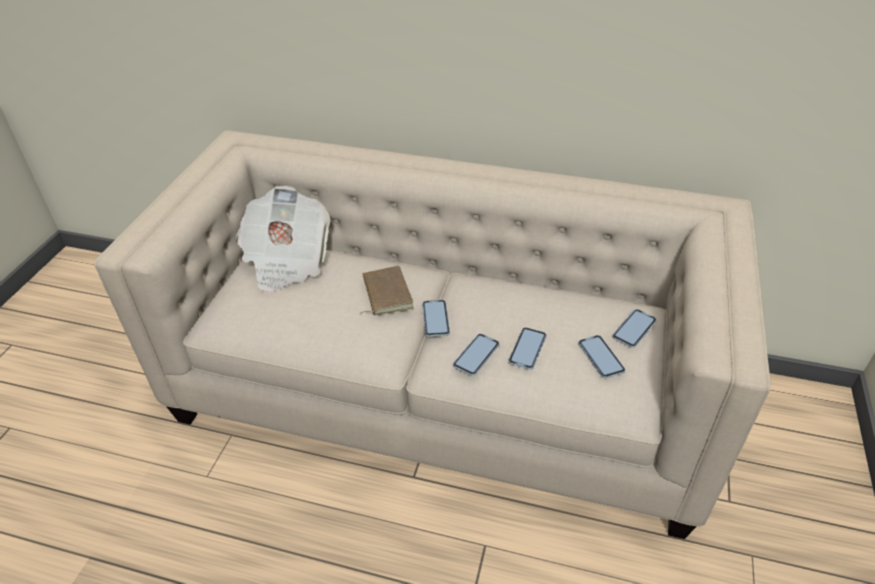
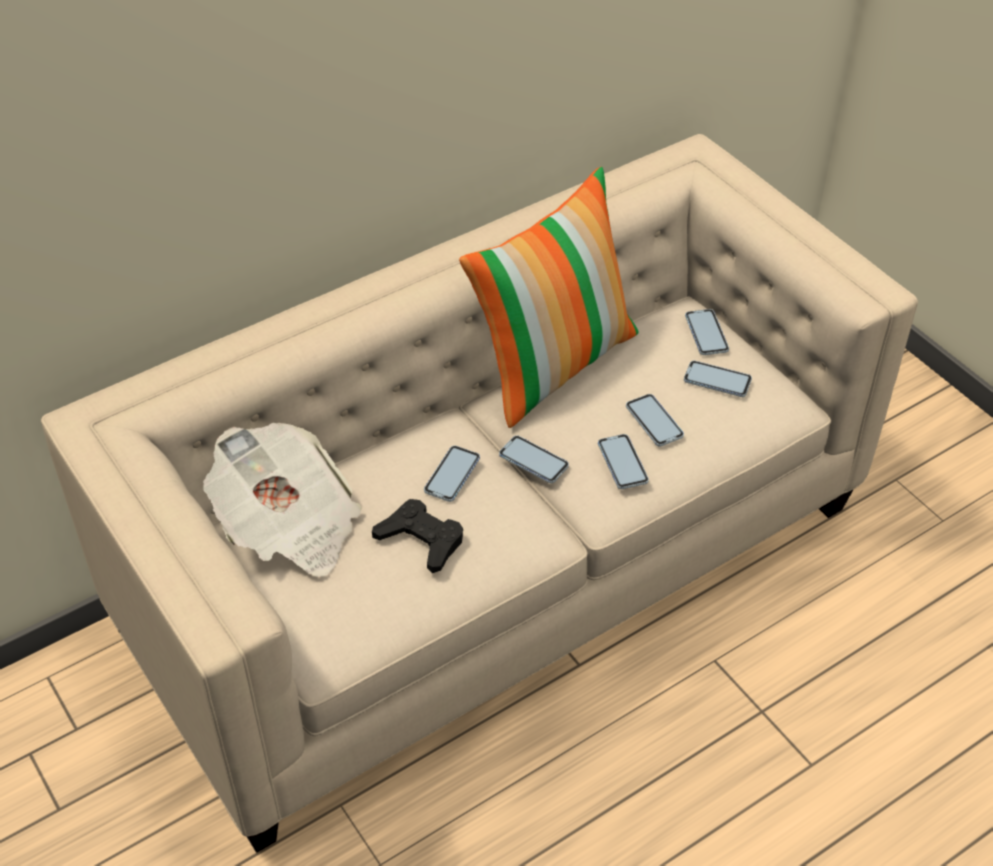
camera: 50 degrees left, 5 degrees up
(324, 310) = (421, 540): none -> black game controller
(385, 293) = (452, 475): brown book -> phone
(520, 283) = (553, 363): none -> pillow

